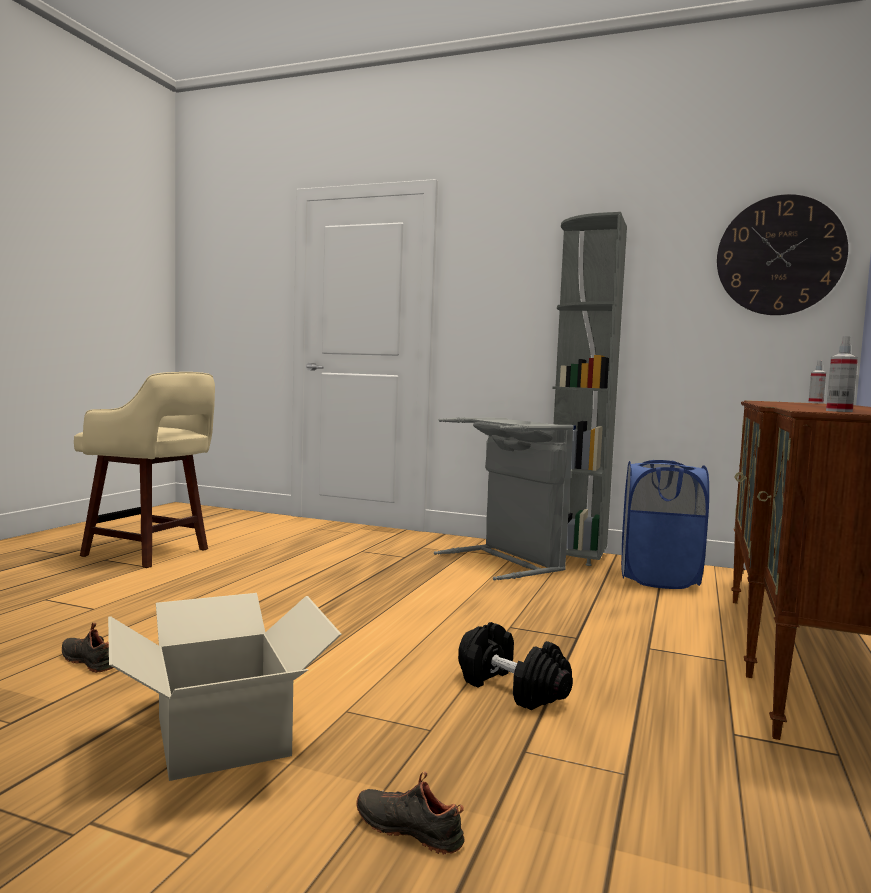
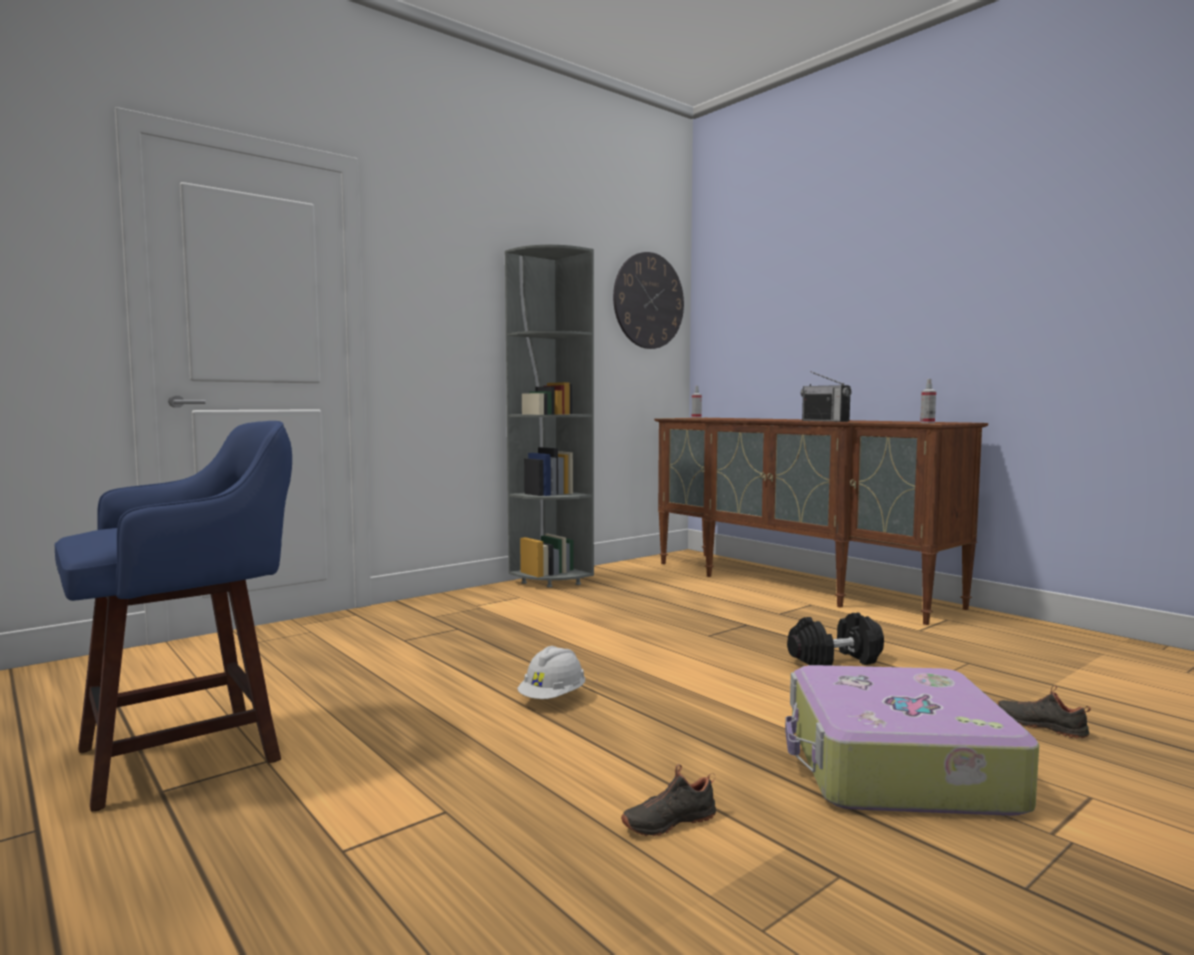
camera: 60 degrees left, 0 degrees up
(149, 553) = (190, 753): beige stool -> blue stool
(220, 736) = (896, 767): cardboard box -> suitcase
(286, 602) = (553, 698): none -> white hard hat
(410, 829) = (1041, 725): black shoe -> black shoe turned 75 degrees clockwise
(508, 561) = (533, 601): grey laundry basket -> none
(659, 579) = (638, 577): blue laundry basket -> none
(783, 405) = (825, 421): none -> radio

